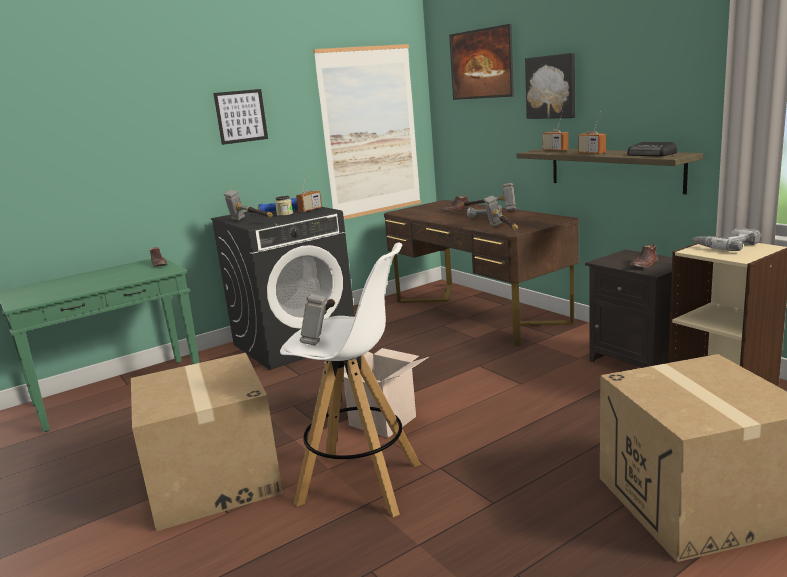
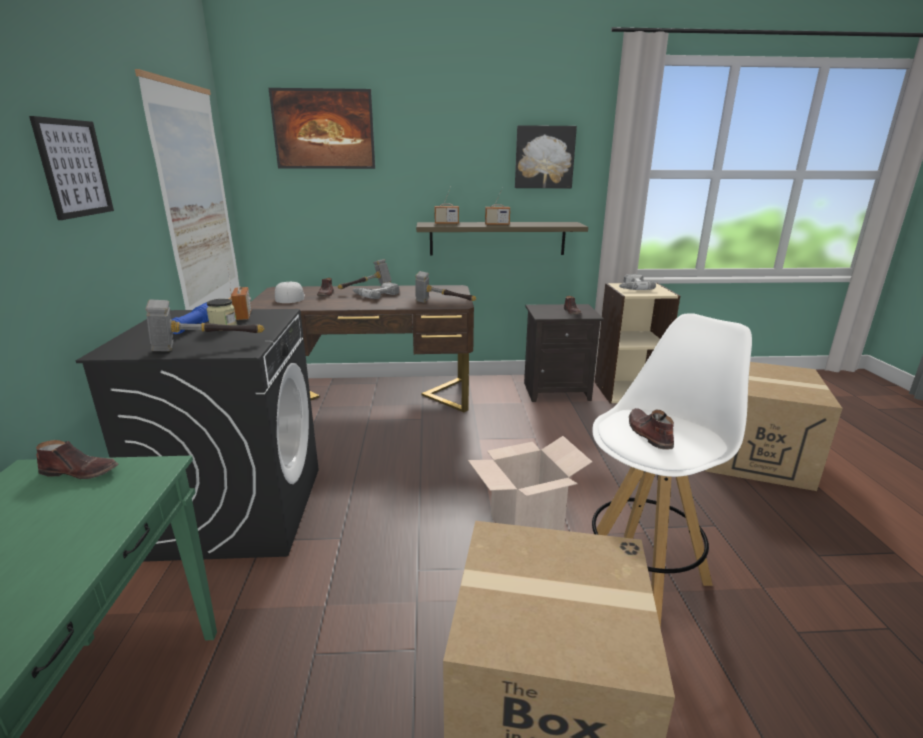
camera: 60 degrees left, 5 degrees up
(323, 330) = (648, 434): hammer -> brown shoe
(429, 209) = (289, 297): none -> white cap
(551, 87) = (427, 161): picture -> picture (544, 157)
(652, 154) = (552, 224): radio -> none

